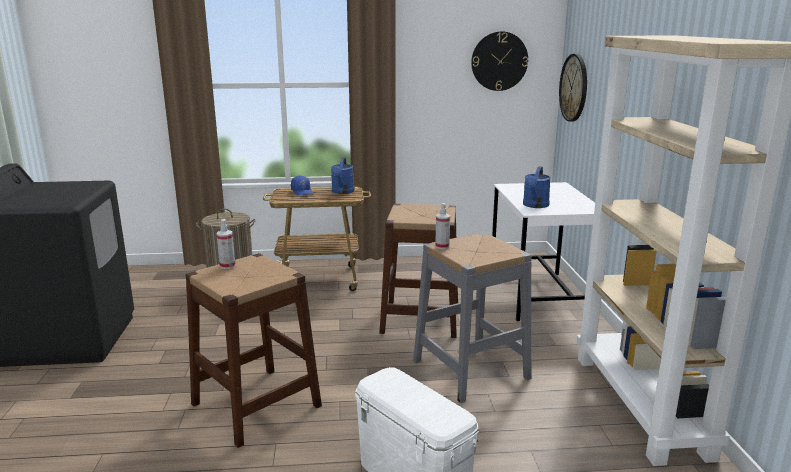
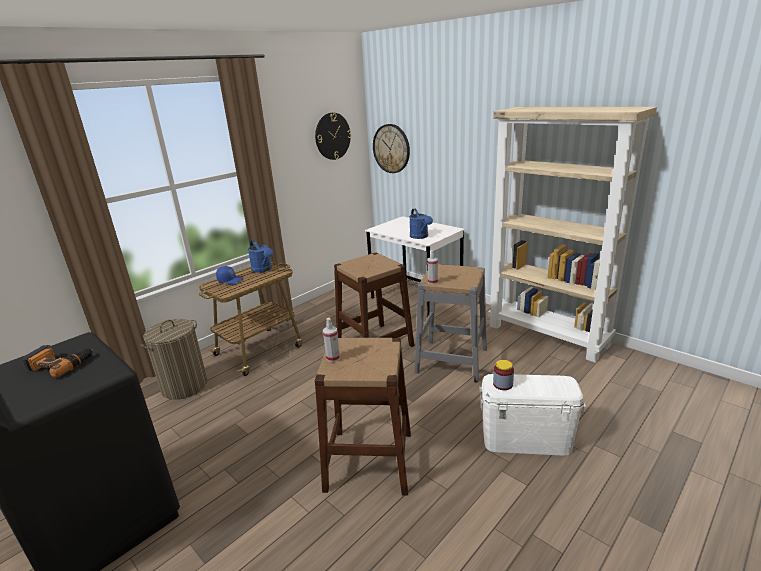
camera: 40 degrees left, 5 degrees up
(61, 191) = (60, 364): none -> power drill
(387, 382) = (502, 384): none -> jar

